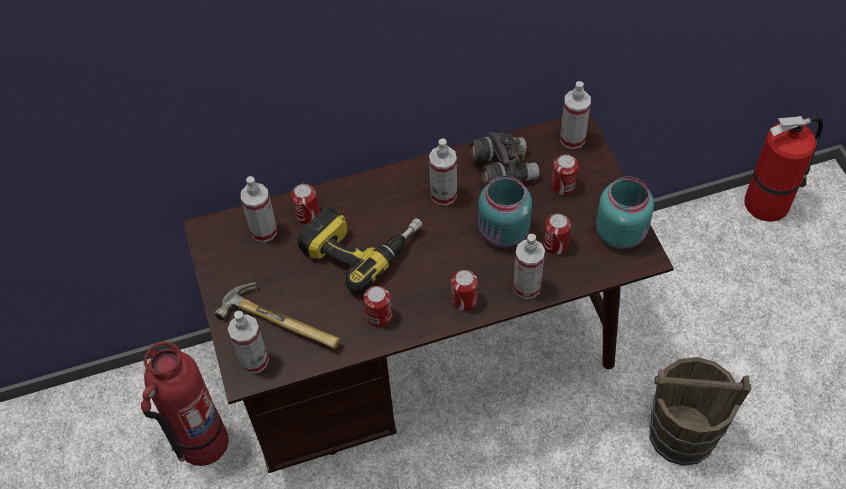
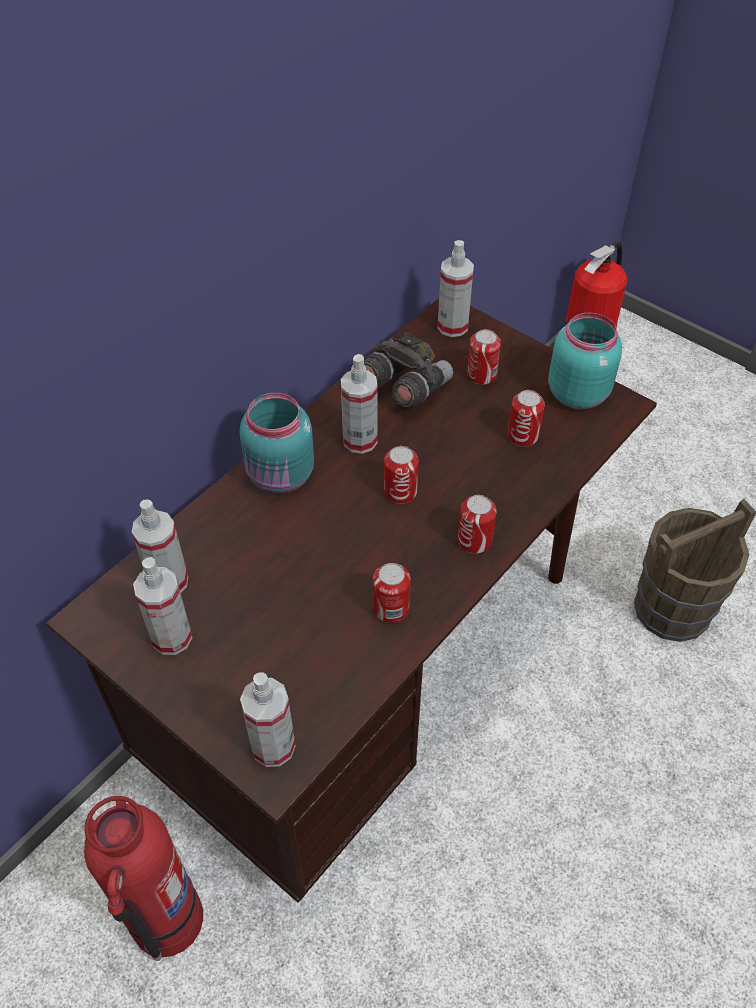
camera: 35 degrees left, 5 degrees down
(283, 319) = (274, 673): hammer -> none
(307, 215) = (212, 536): can -> can (400, 491)
(361, 245) = (306, 539): power drill -> none
(503, 233) = (458, 449): turquoise jar -> turquoise jar (281, 476)
(527, 287) = (529, 492): spray bottle -> spray bottle (171, 637)

